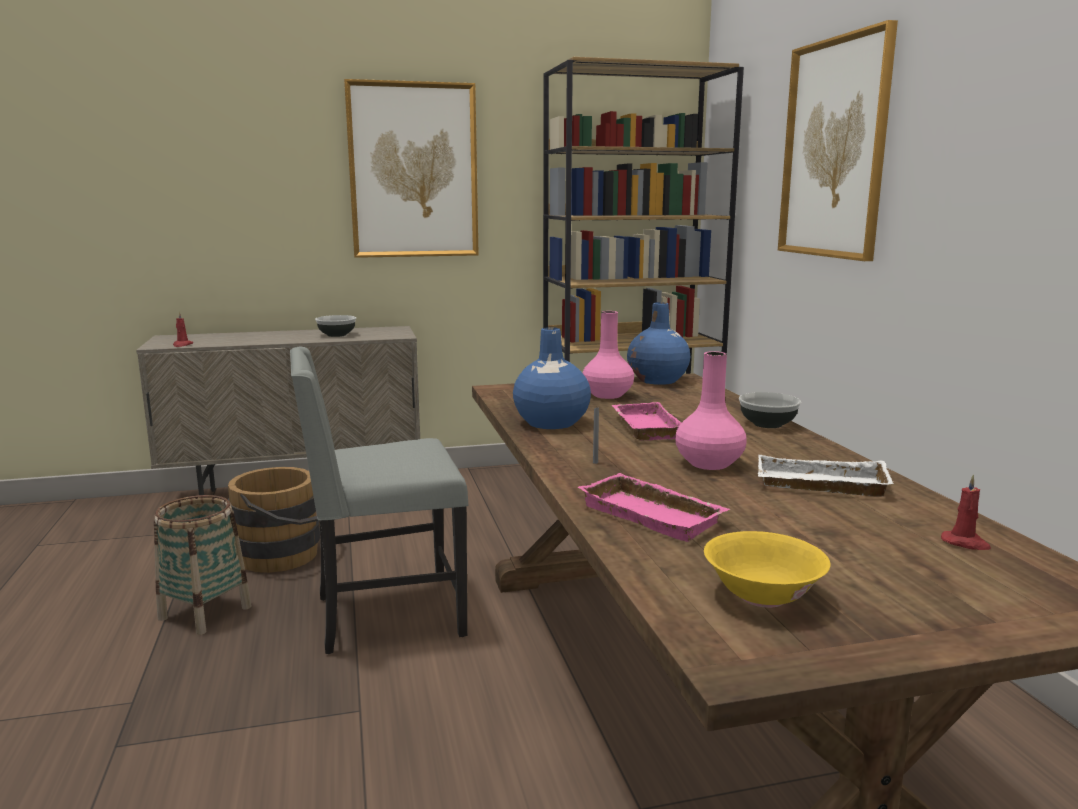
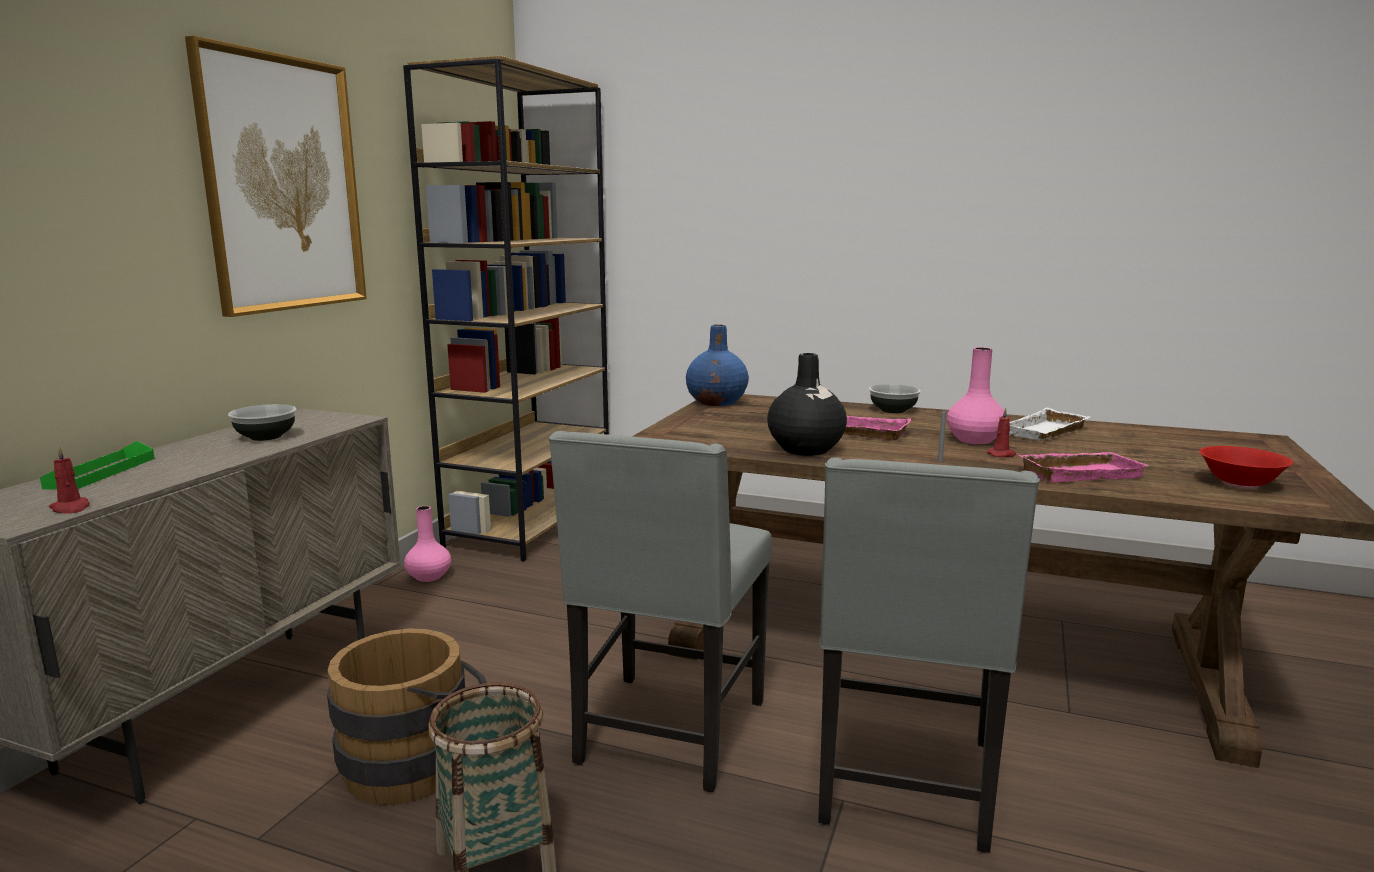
camera: 55 degrees left, 0 degrees up
(240, 335) = (101, 473): none -> green tray
(406, 733) = (904, 784): none -> grey chair
(551, 423) = (805, 449): blue vase -> black vase
(608, 395) = (741, 421): pink vase -> pink vase (429, 576)
(762, 596) = (1239, 484): yellow bowl -> red bowl
(834, 149) = (756, 177): picture -> none
(965, 543) = (1168, 436): red candle -> red candle (1002, 455)

